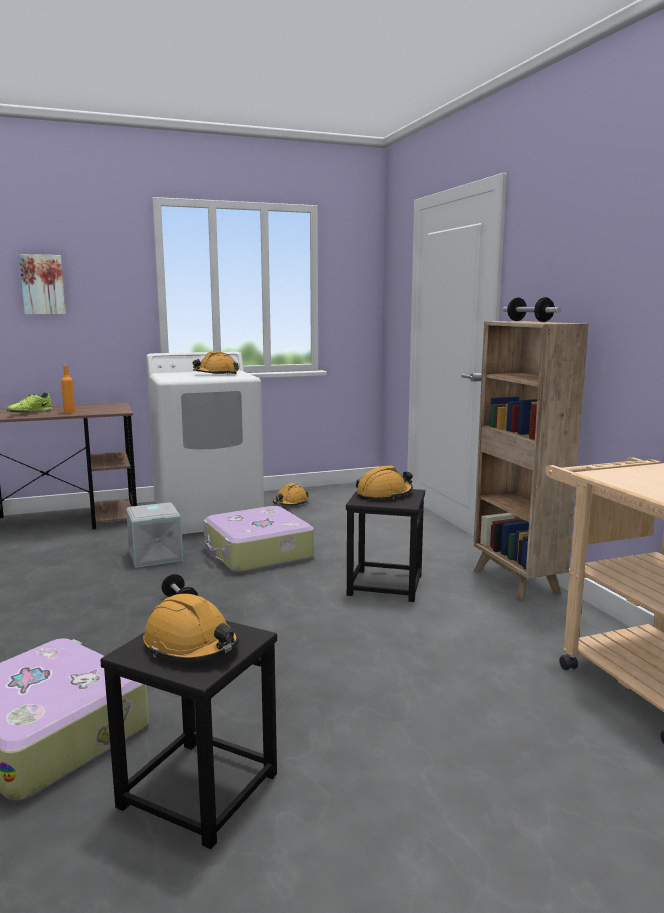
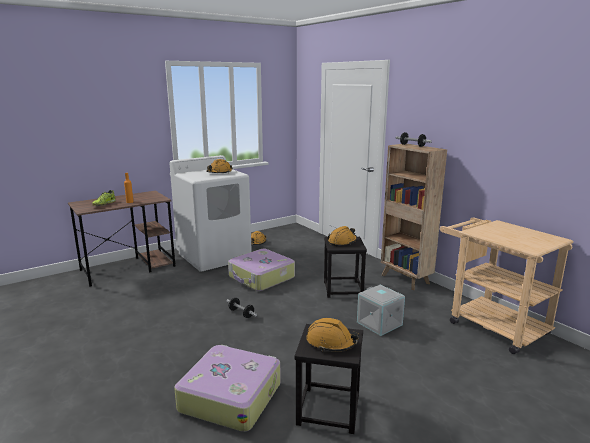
camera: 15 degrees left, 5 degrees up
(42, 284) = (99, 119): picture -> none
(154, 556) = (203, 286): grey storage box -> grey storage box (378, 323)

